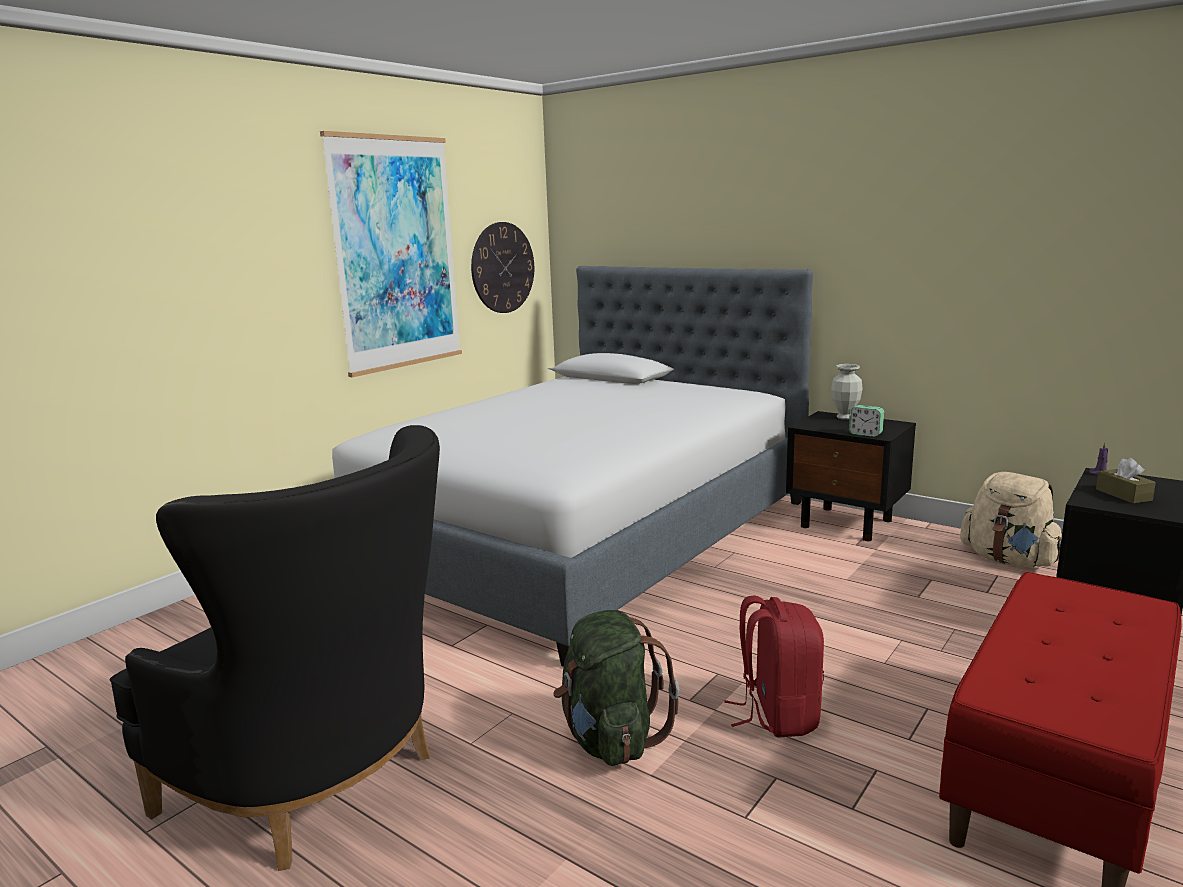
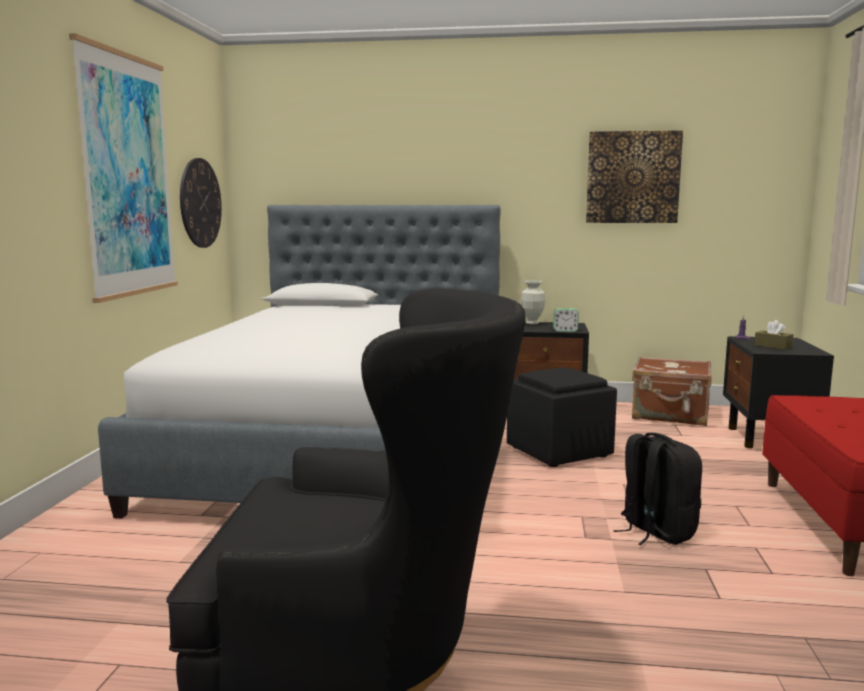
camera: 30 degrees left, 5 degrees down
(610, 739) = (564, 577): green backpack -> none
(777, 715) = (655, 532): red backpack -> black backpack
(795, 585) = (560, 451): none -> black ottoman
(993, 233) = (633, 177): none -> picture
(1009, 560) = (670, 415): beige backpack -> brown suitcase

